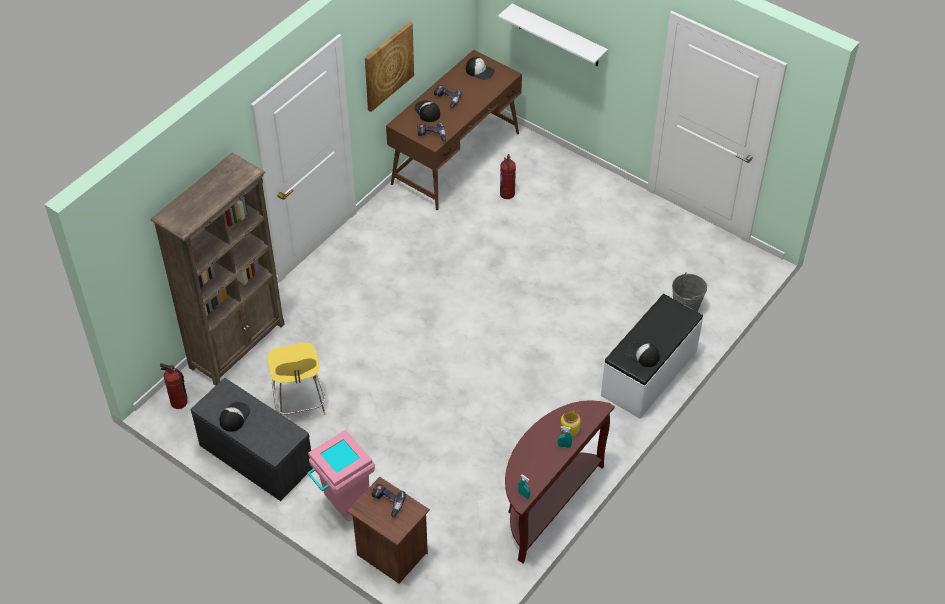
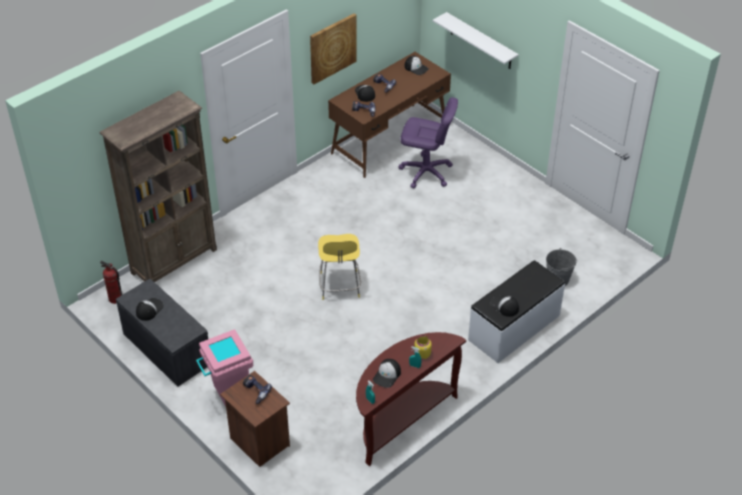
camera: 10 degrees right, 5 degrees down
(299, 403) = (213, 312): yellow stool -> yellow stool (339, 286)
(507, 194) = (426, 172): fire extinguisher -> purple office chair
(536, 462) = (387, 375): none -> cap

